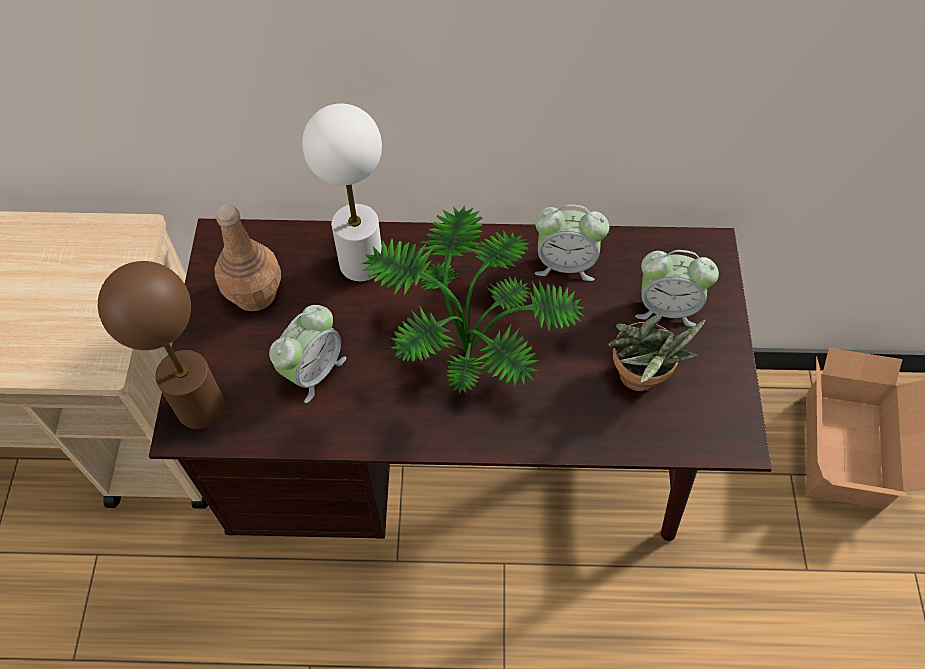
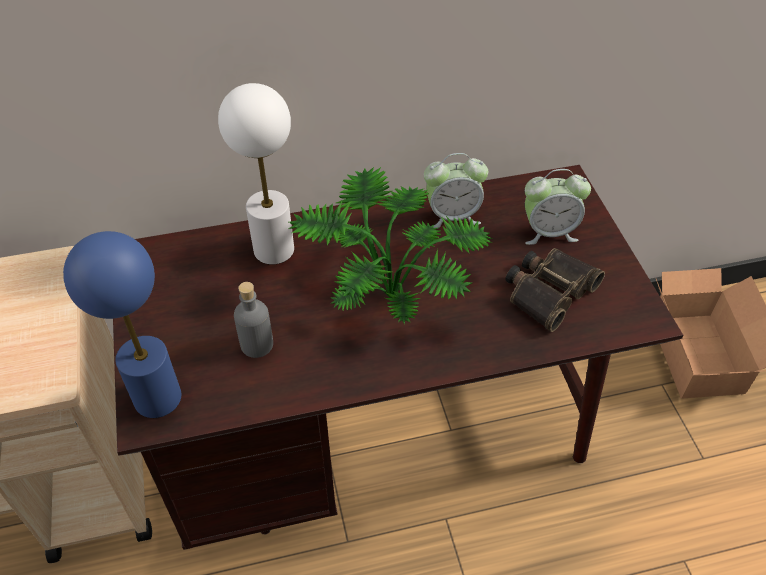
camera: 15 degrees left, 10 degrees down
(201, 408) = (158, 398): brown table lamp -> blue table lamp
(255, 294) = (182, 293): brown bottle -> none
(313, 371) = (257, 344): alarm clock -> grey bottle
(640, 380) = (548, 291): potted plant -> binoculars

